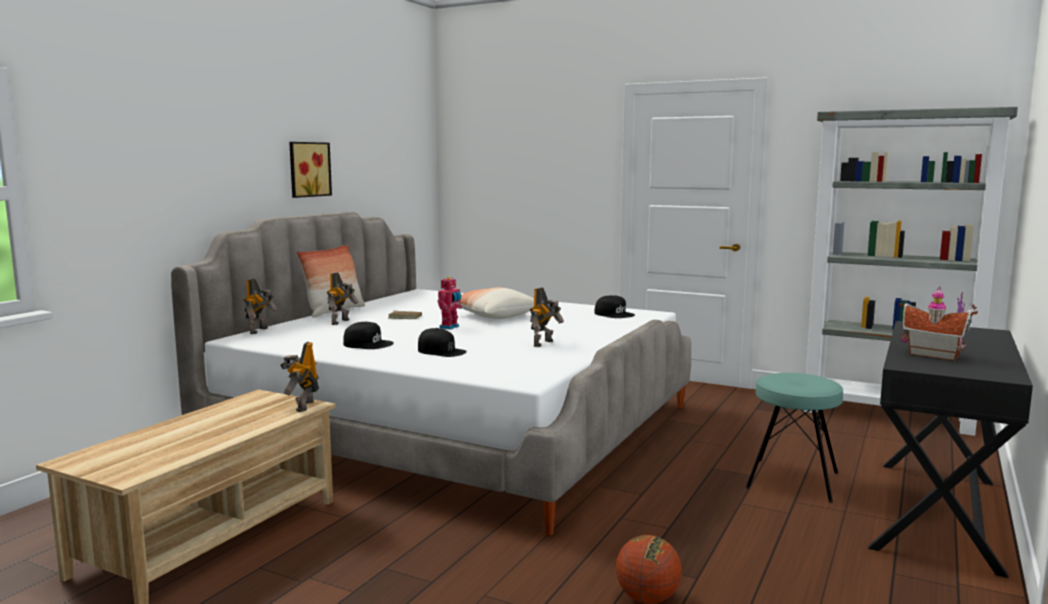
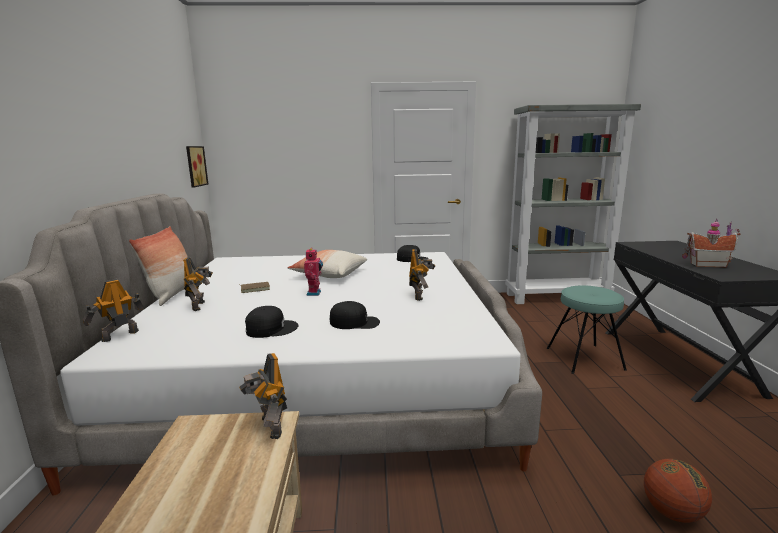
camera: 30 degrees left, 5 degrees up
(260, 331) = (119, 335): toy robot -> toy robot turned 120 degrees counterclockwise
(308, 169) = (114, 151): picture -> picture (194, 166)

